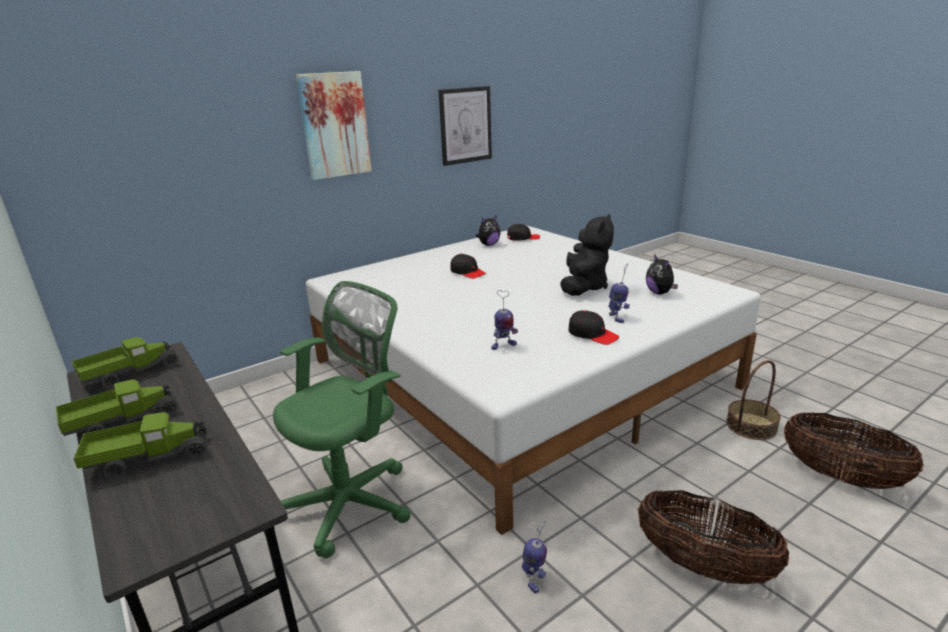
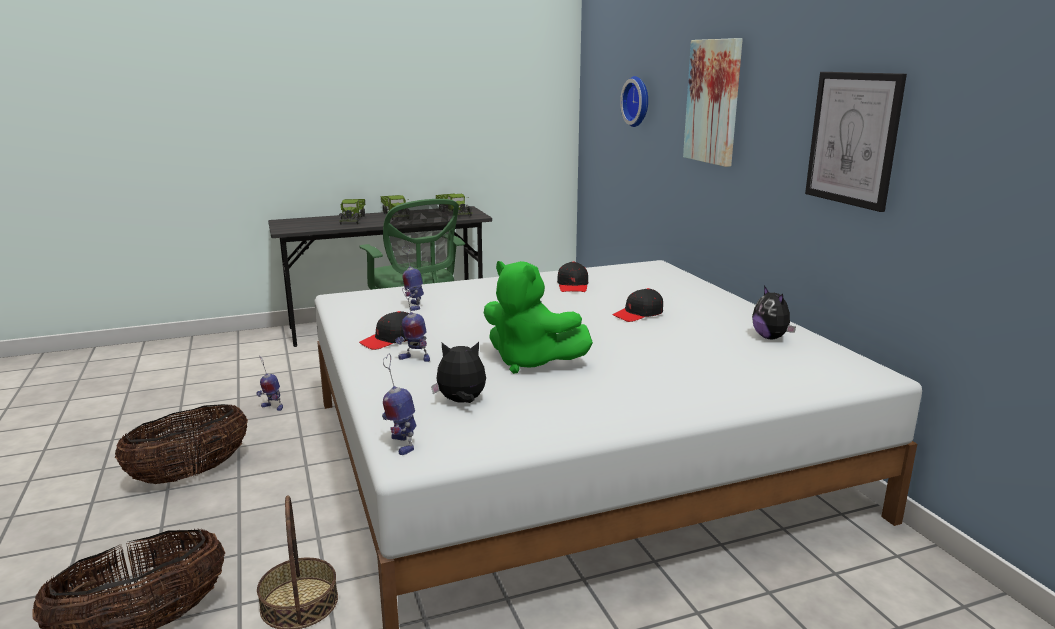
camera: 105 degrees right, 5 degrees down
(199, 147) = (638, 101): none -> wall clock
(523, 238) = (808, 364): black cap -> black cap (573, 286)
(584, 287) = (530, 362): black plush toy -> green plush toy
(723, 295) = (401, 444): none -> toy robot

